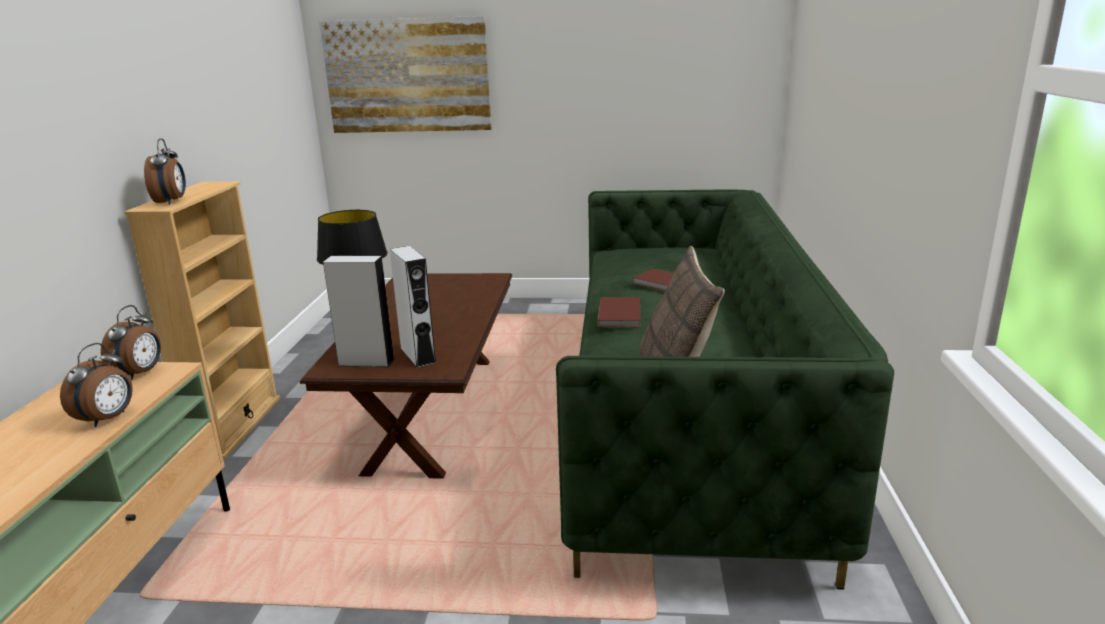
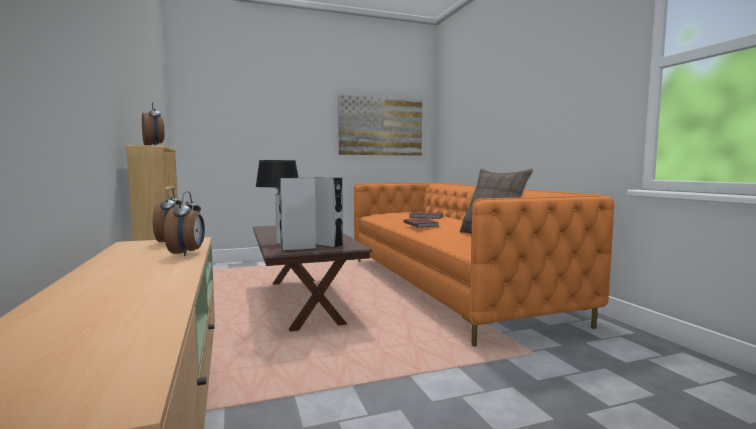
camera: 25 degrees left, 15 degrees down
(407, 76) = (235, 122): picture -> picture (381, 126)
(683, 416) = (447, 287): green sofa -> orange sofa

